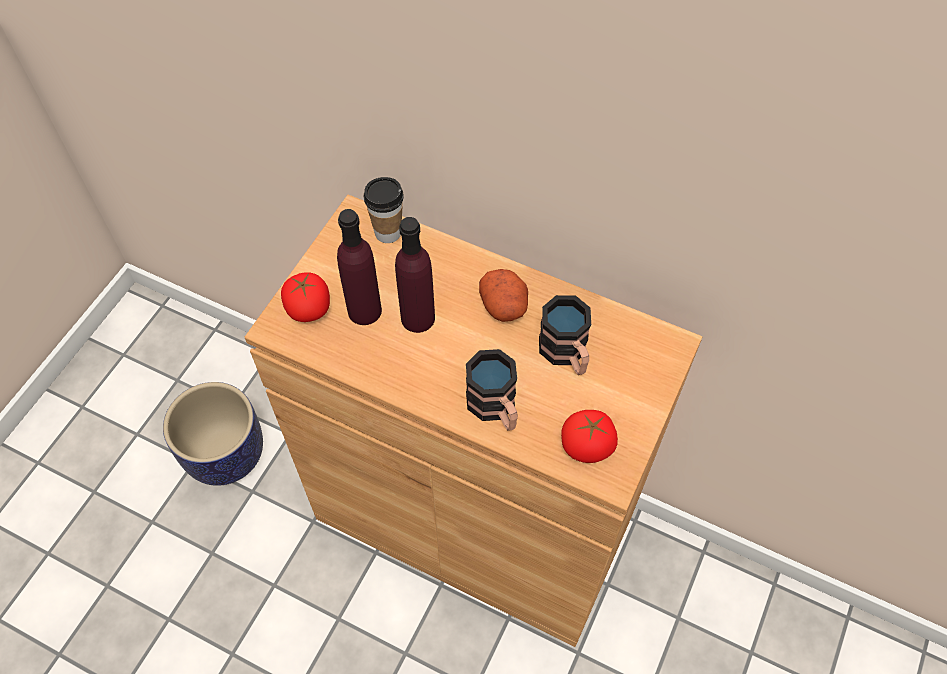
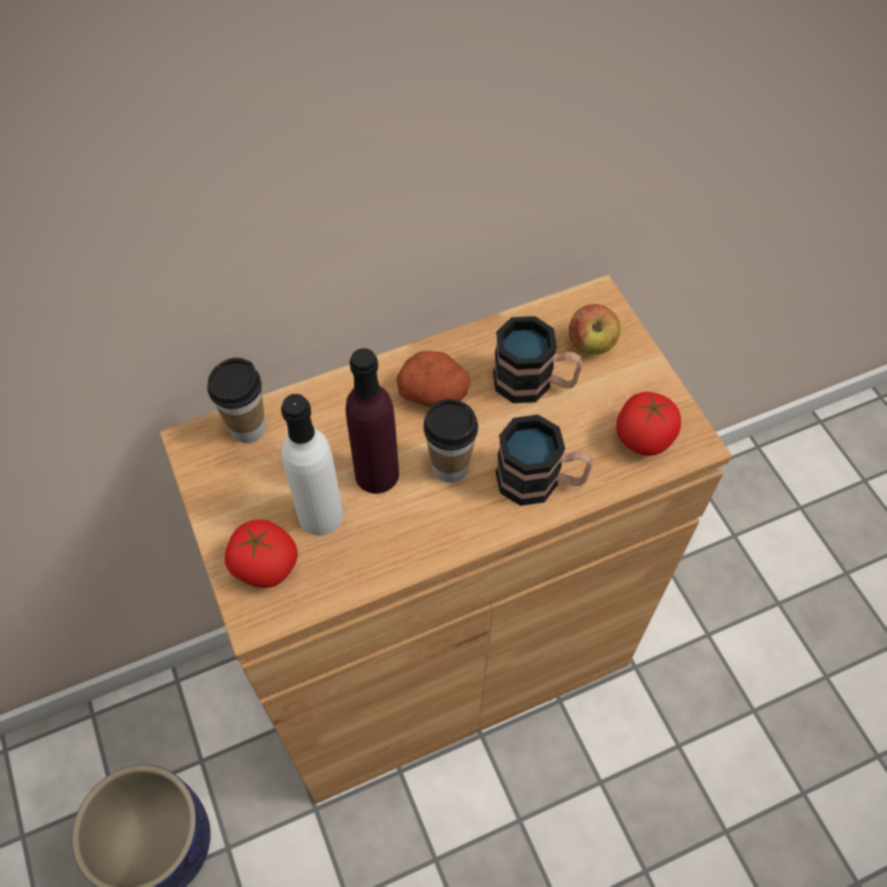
camera: 50 degrees left, 0 degrees up
(364, 310) = (320, 515): purple bottle -> white bottle
(459, 352) = (450, 467): none -> cup
(631, 365) = (591, 344): none -> apple

